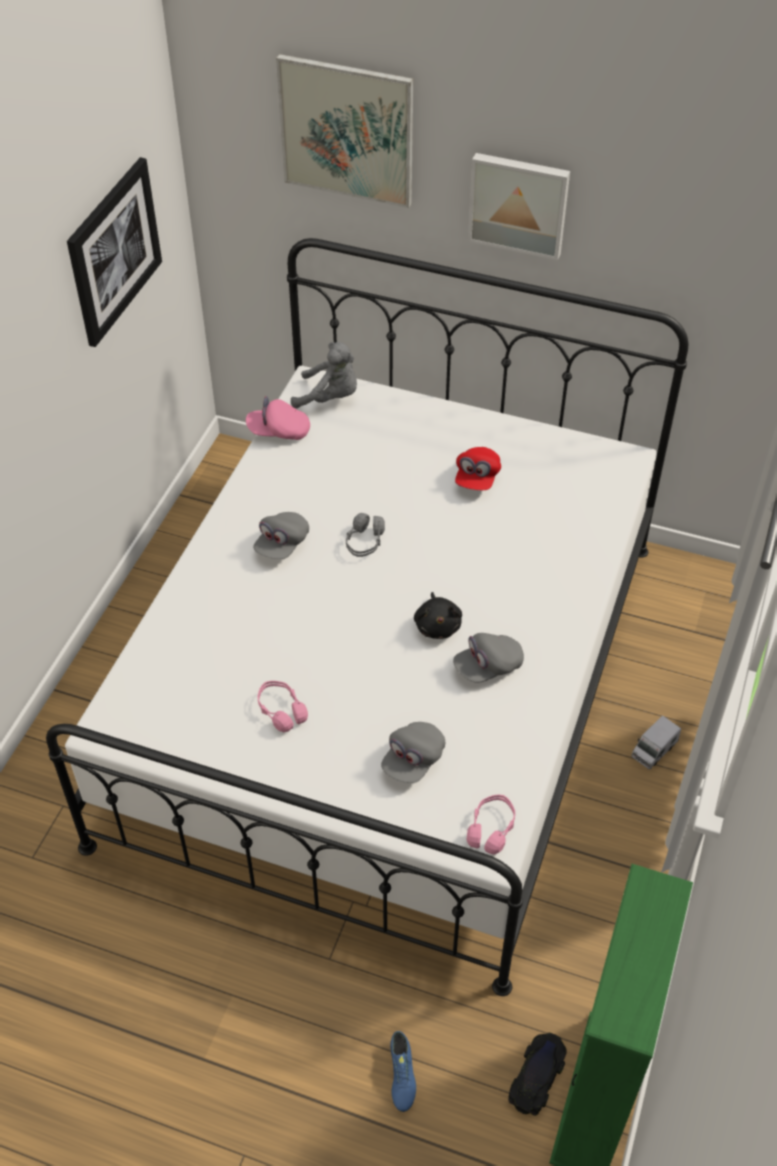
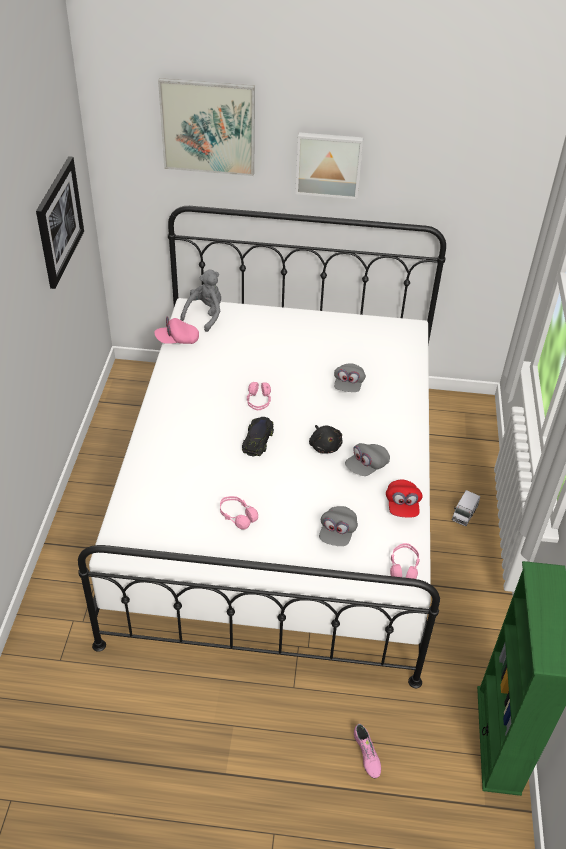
camera: 15 degrees left, 5 degrees down
(282, 545) = (203, 410): grey cap -> grey cap (348, 385)
(330, 397) = (205, 315): grey plush toy -> grey plush toy turned 60 degrees counterclockwise
(364, 542) = (258, 401): grey headphones -> pink headphones
(401, 1075) = (366, 755): blue shoe -> pink shoe
(477, 478) = (319, 352): red cap -> red cap (402, 506)
(537, 1075) = (456, 735): black toy car -> black toy car (258, 439)

